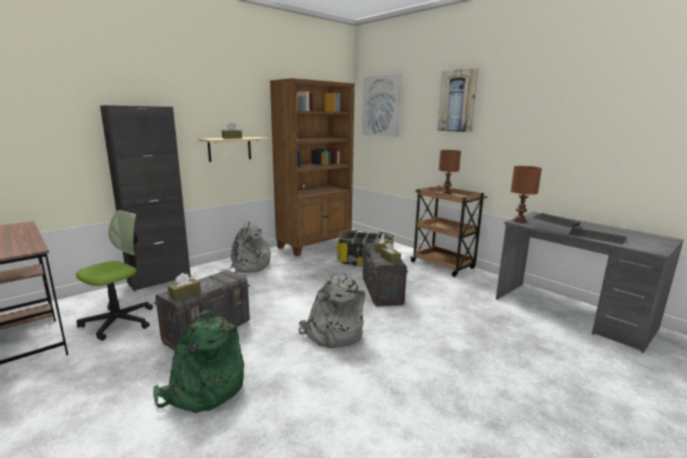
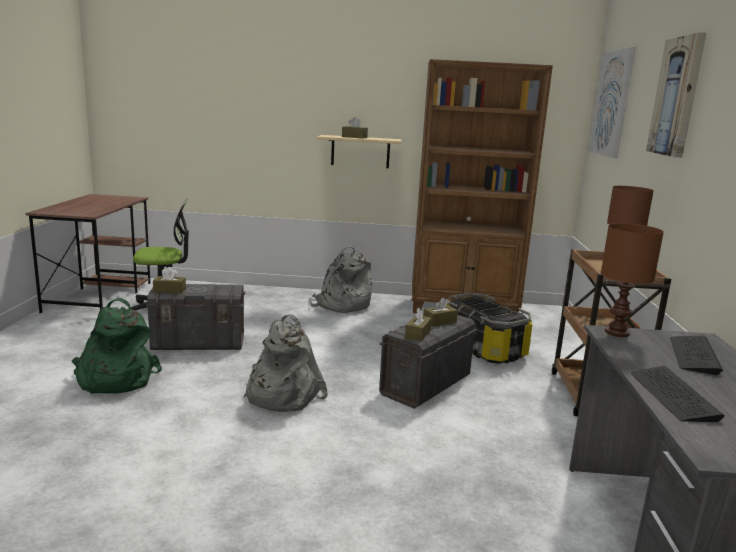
camera: 45 degrees right, 0 degrees up
(159, 280) = (249, 289): black cabinet -> none

